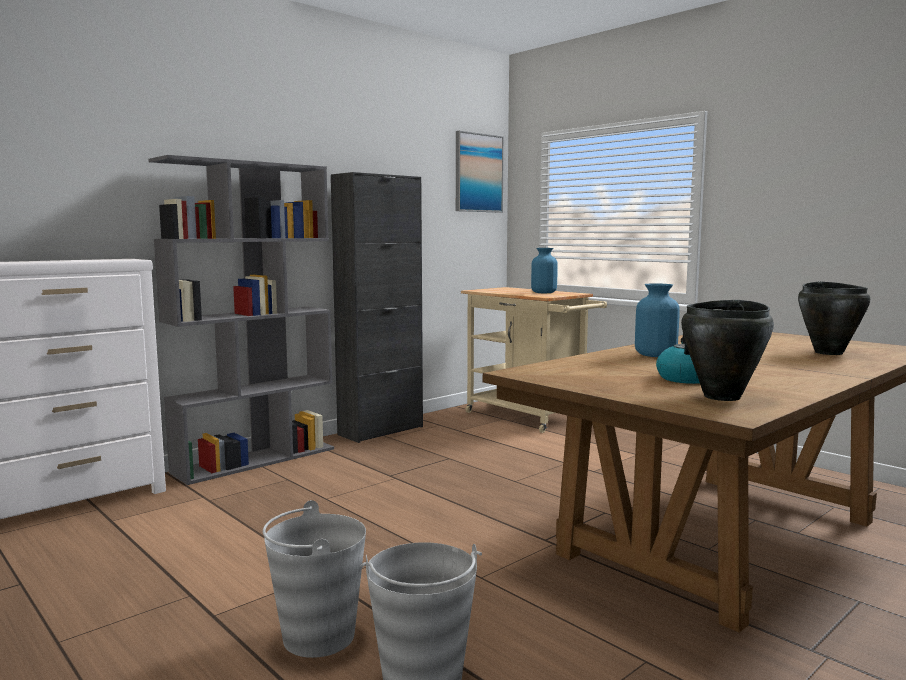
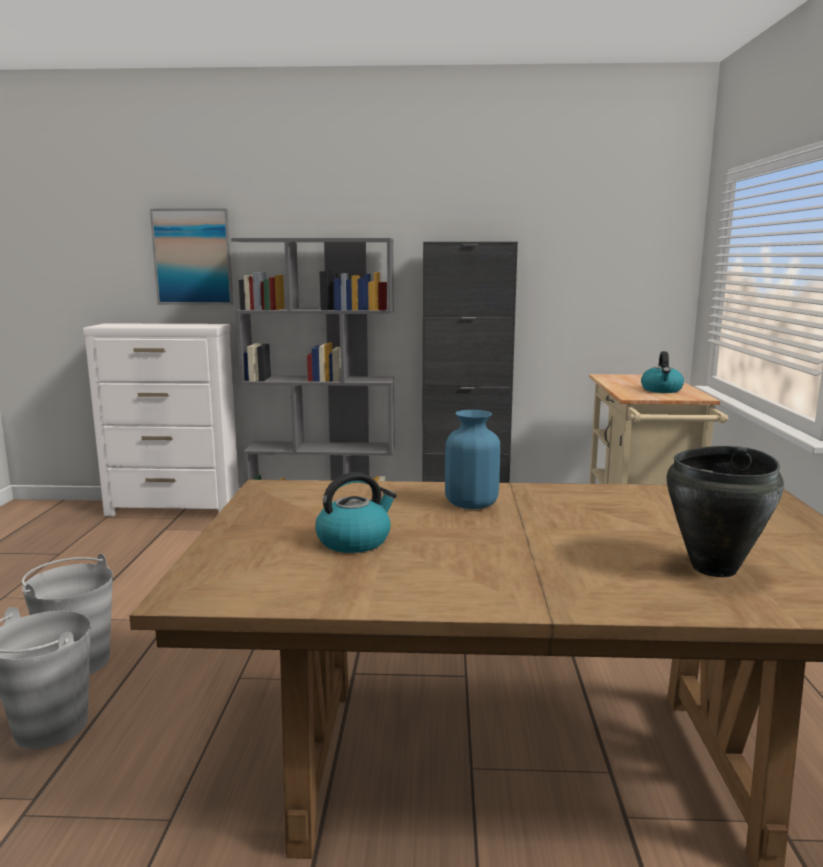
camera: 45 degrees right, 5 degrees up
(478, 173) = (646, 228): picture -> picture (193, 257)
(544, 292) = (661, 390): blue vase -> kettle
(723, 397) = (275, 574): black cooking pot -> none

